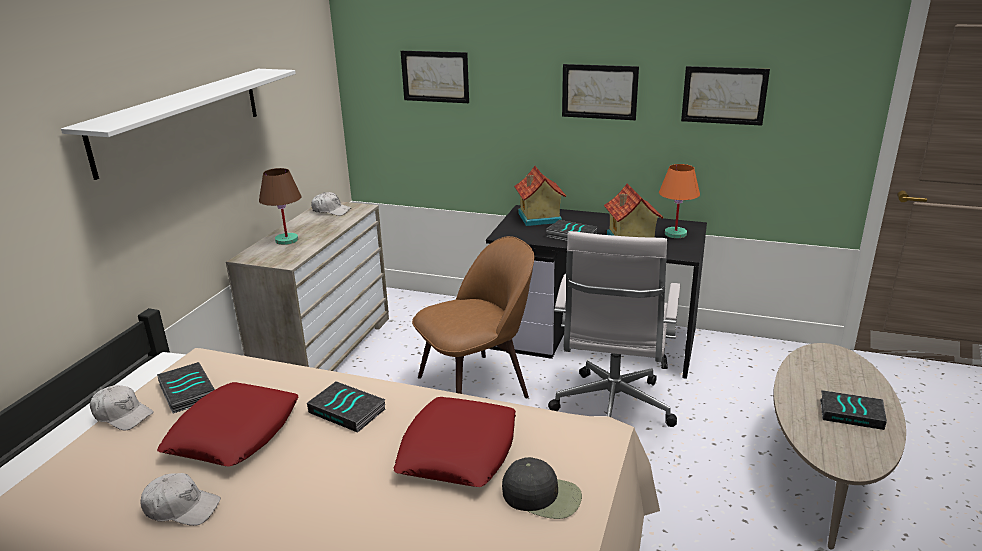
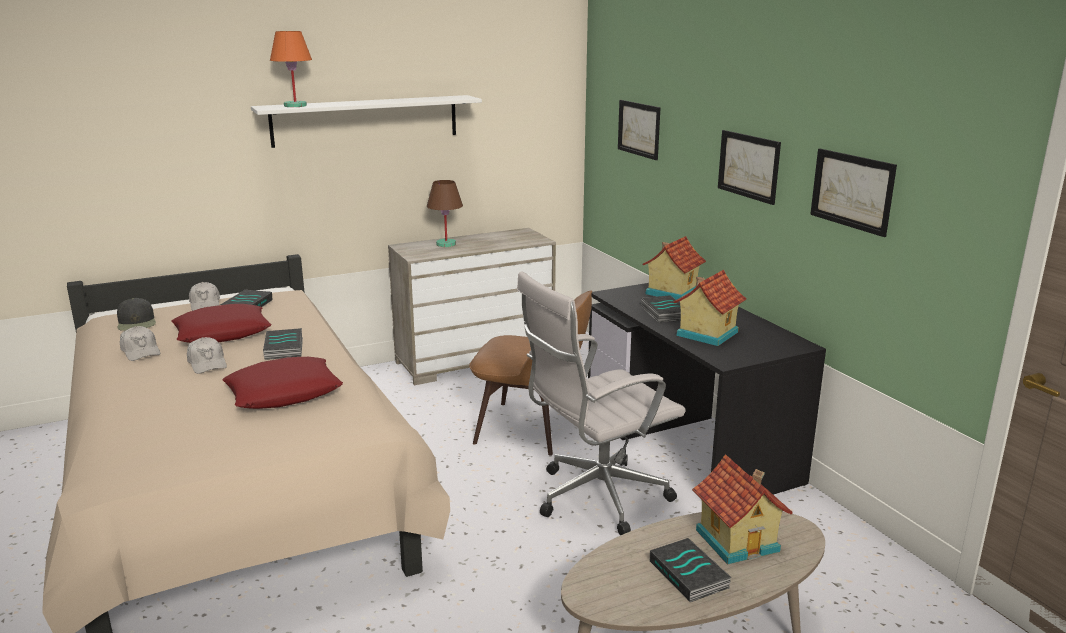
camera: 45 degrees right, 5 degrees down
(331, 211) = (516, 236): white cap -> white cap (207, 363)
(542, 496) = (265, 434): black cap -> black cap (137, 322)
(676, 234) = (763, 345): orange table lamp -> orange table lamp (295, 106)
(825, 376) = (738, 540): none -> toy house

